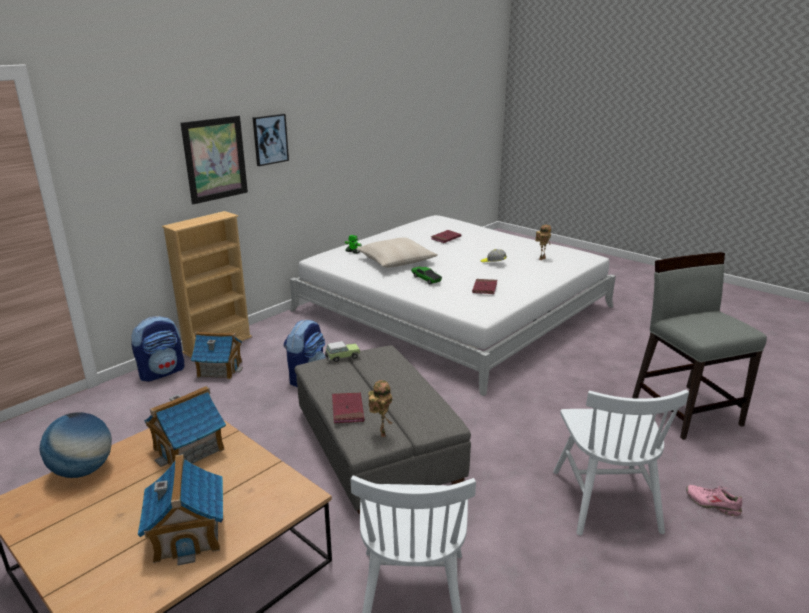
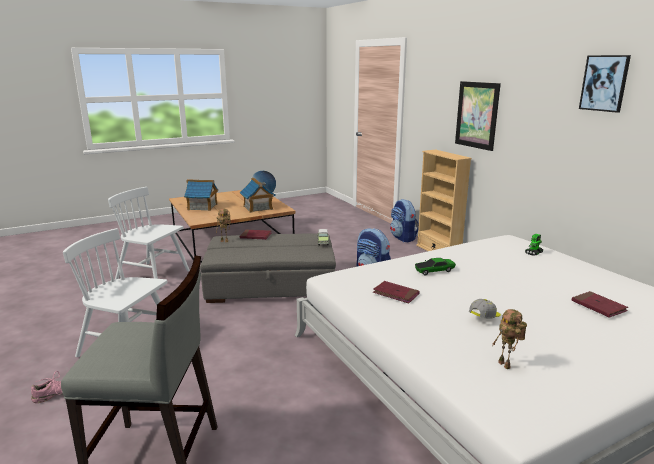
camera: 110 degrees right, 5 degrees down
(219, 369) = (400, 251): toy house -> none
(270, 139) = (522, 111): picture -> picture (604, 83)
(396, 261) = (499, 267): beige pillow -> none

